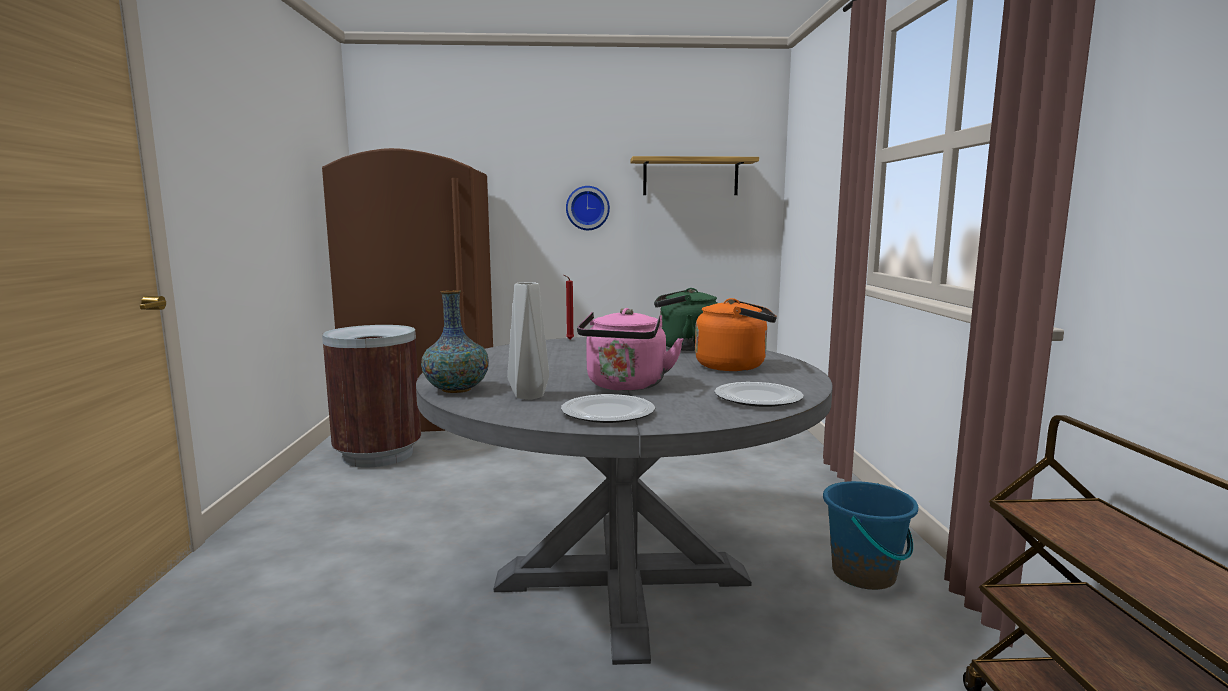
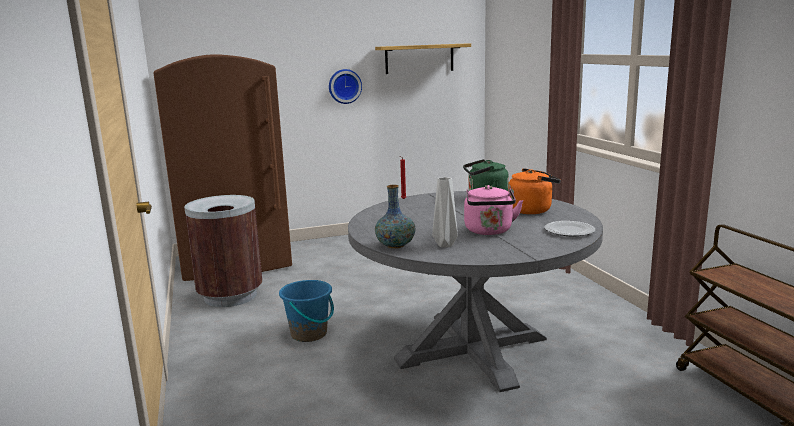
camera: 15 degrees left, 5 degrees up
(609, 412) = (504, 250): plate -> none
(864, 574) = (603, 323): blue bucket -> blue bucket (309, 334)

